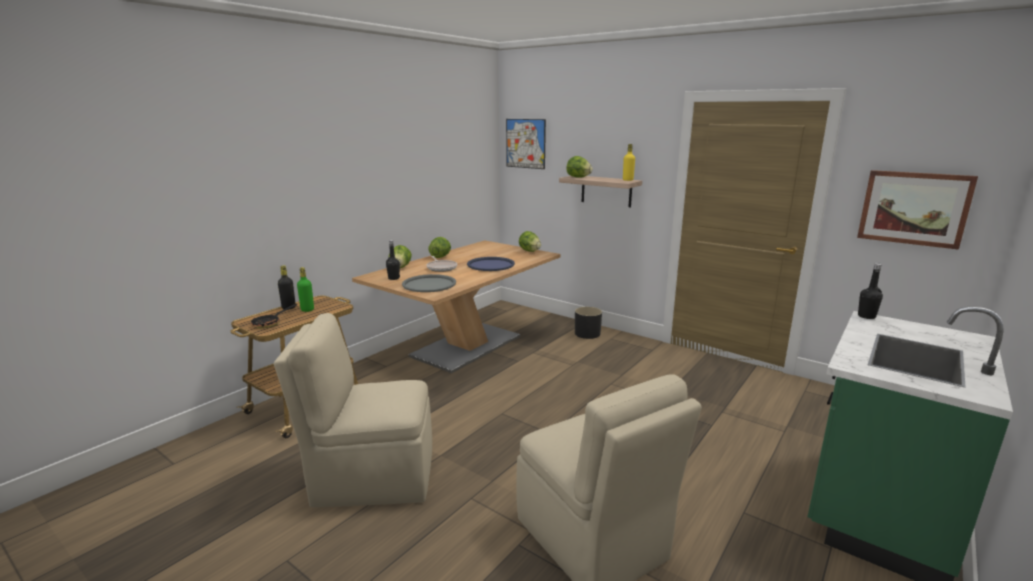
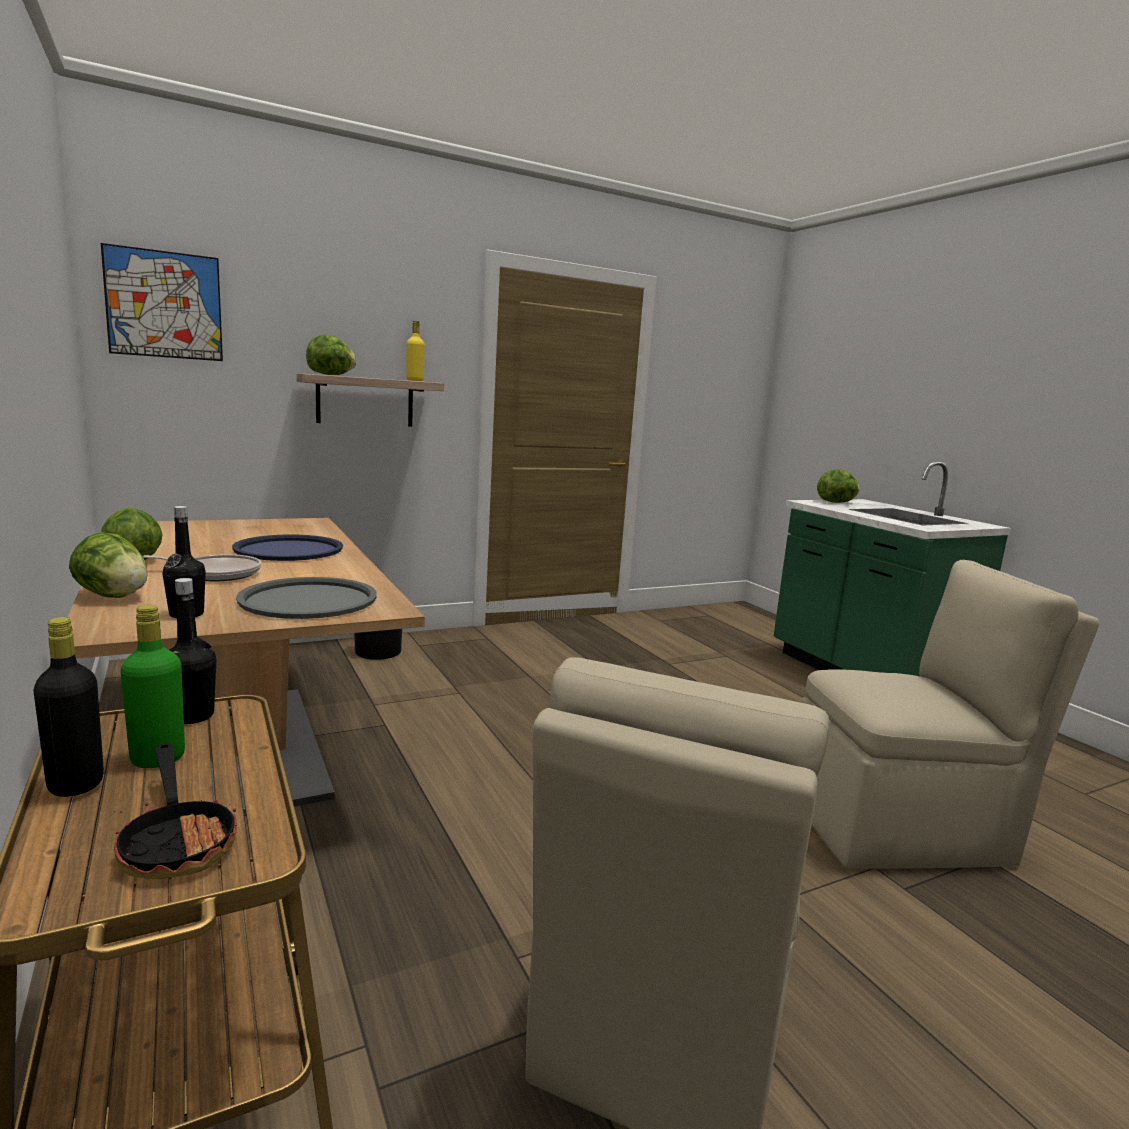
camera: 65 degrees left, 5 degrees down
(529, 251) = (270, 522): lettuce -> lettuce (836, 502)
(866, 316) = (804, 501): black bottle -> black bottle (191, 716)
(913, 208) = (710, 407): picture -> none

